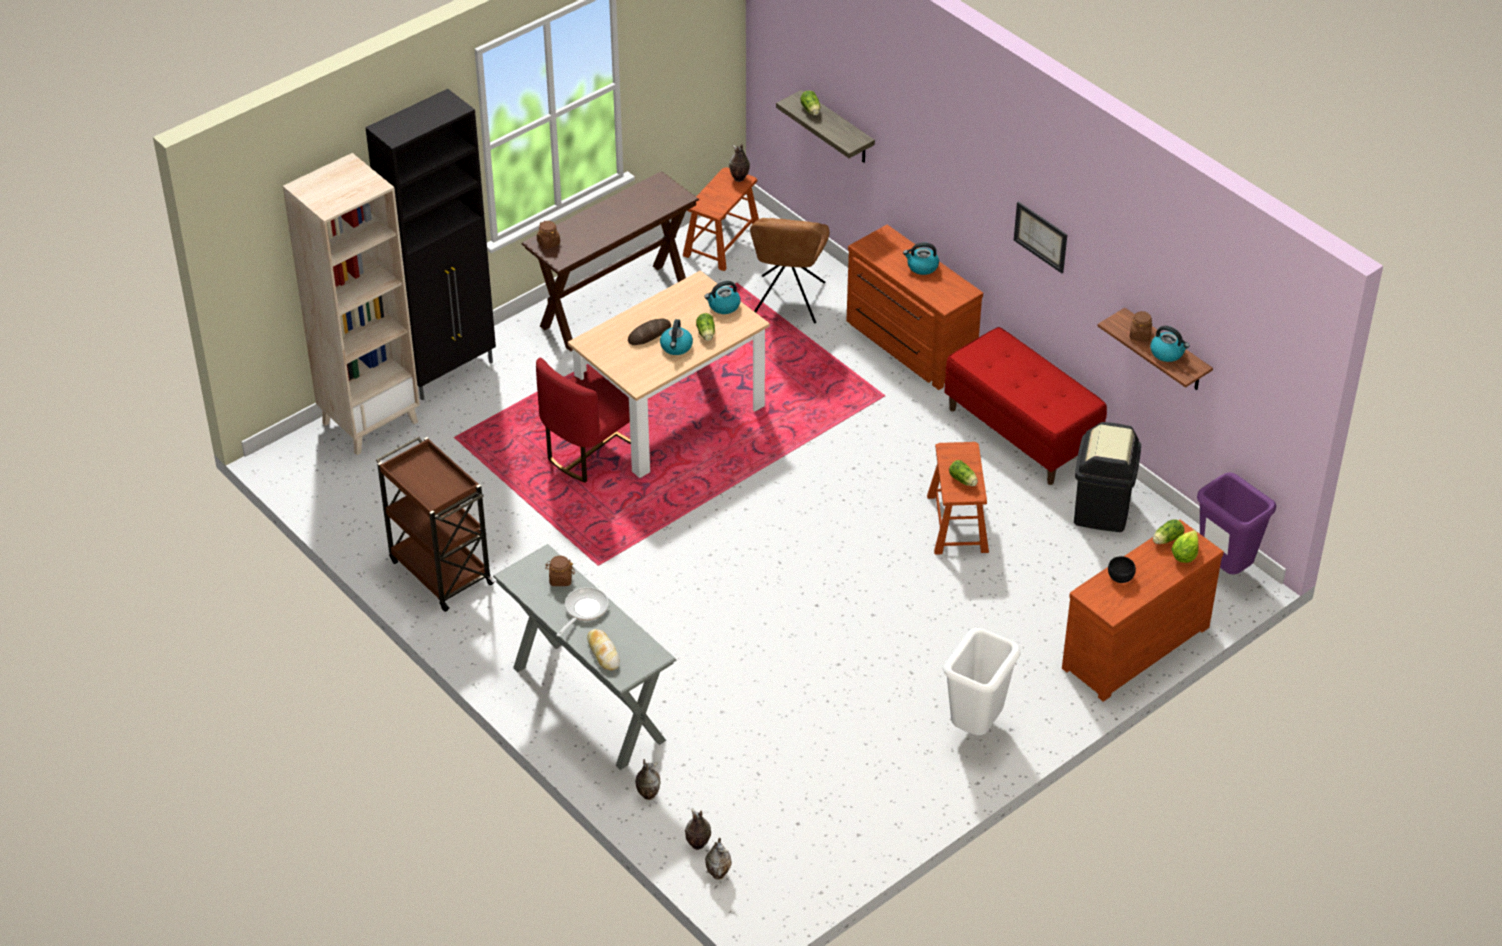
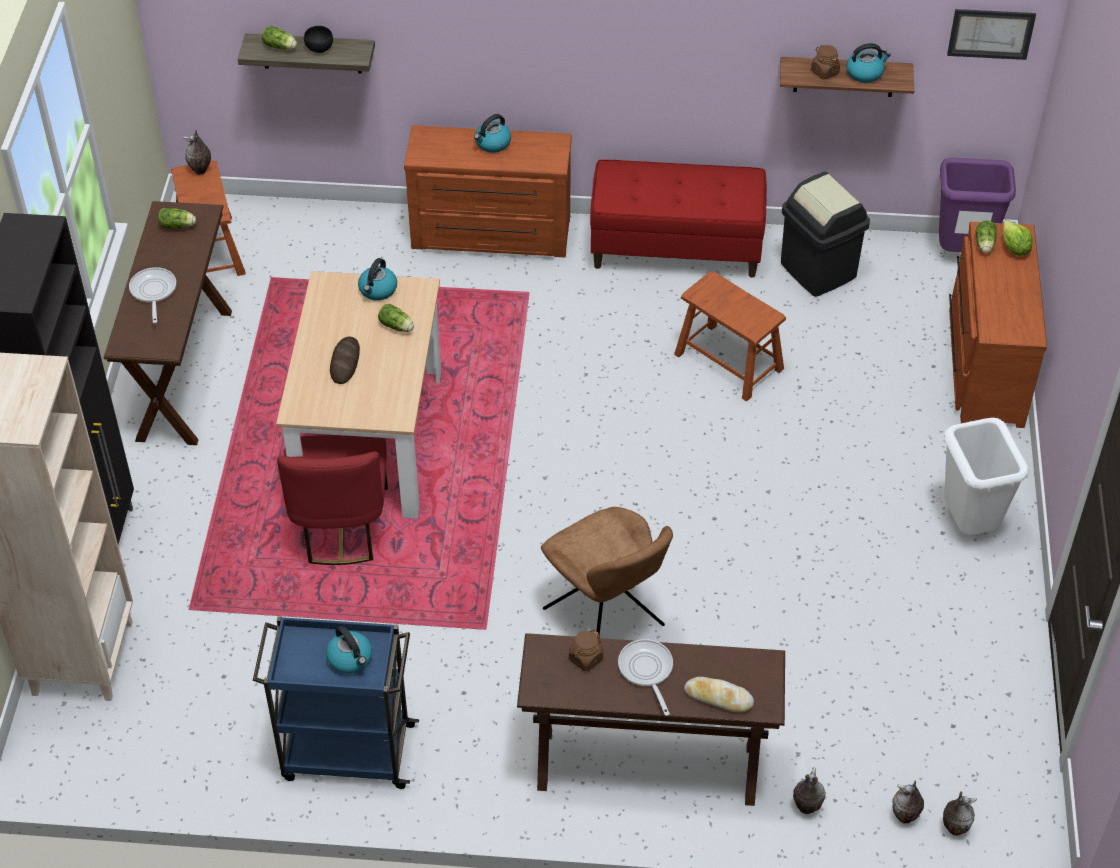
camera: 45 degrees left, 5 degrees up
(439, 571) = (345, 752): brown cart -> blue cart
(548, 243) = (132, 339): brown jar -> none
(588, 703) = (646, 766): grey console table -> brown console table
(593, 224) = (153, 292): none -> frying pan
(676, 347) = (386, 357): kettle -> kettle (350, 659)
(787, 302) = (339, 265): brown chair -> brown chair (606, 620)
(963, 480) = (746, 311): lettuce -> lettuce (178, 226)
(1041, 237) = (648, 35): picture -> picture (991, 33)
(1120, 577) = (997, 301): black bowl -> black bowl (319, 48)

